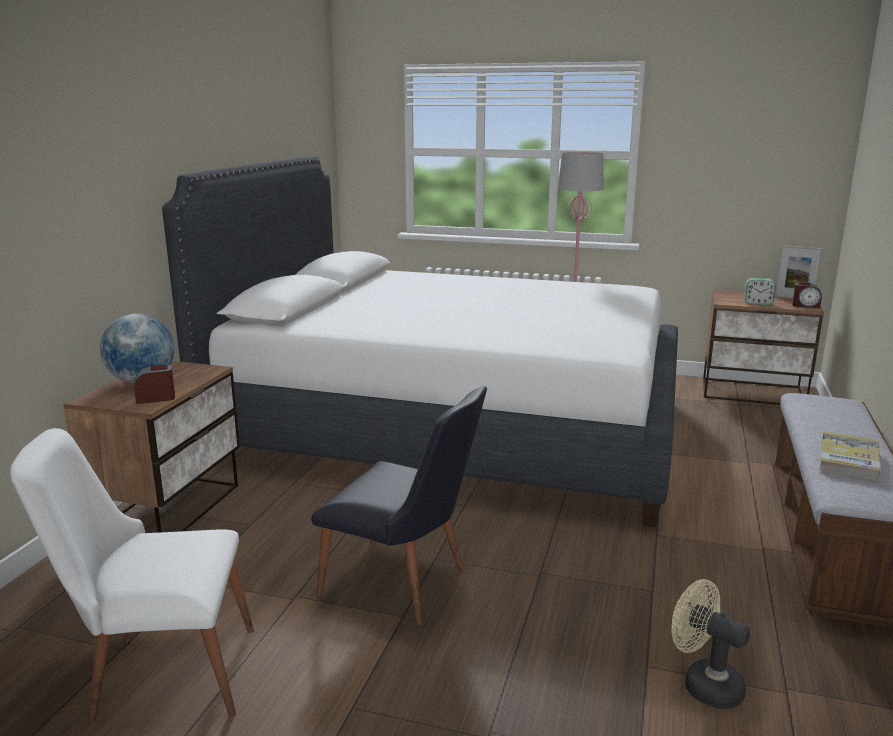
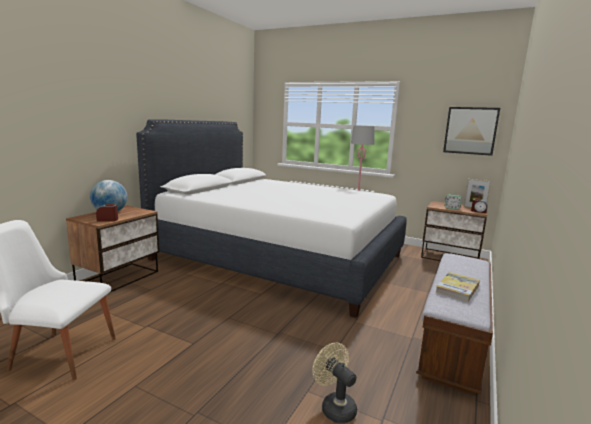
camera: 10 degrees right, 5 degrees down
(405, 586) = (204, 329): black chair -> none
(781, 155) = (470, 130): none -> picture

